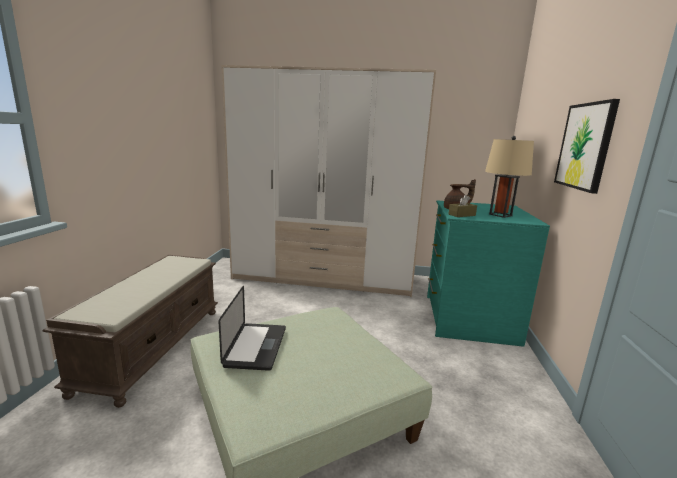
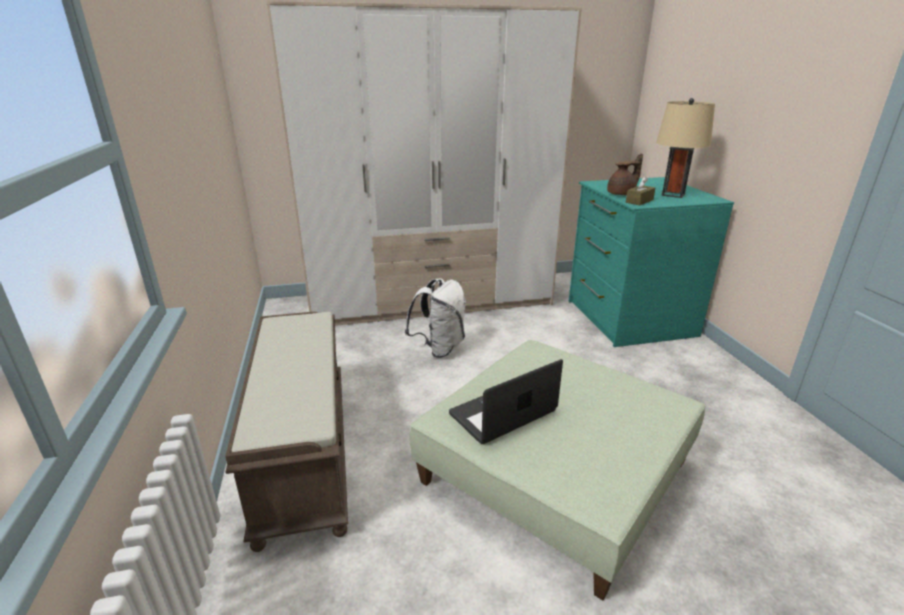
camera: 20 degrees left, 10 degrees up
(256, 347) = (503, 413): laptop -> laptop turned 105 degrees counterclockwise
(300, 307) = (439, 348): none -> white backpack
(585, 146) = (784, 111): picture -> none

